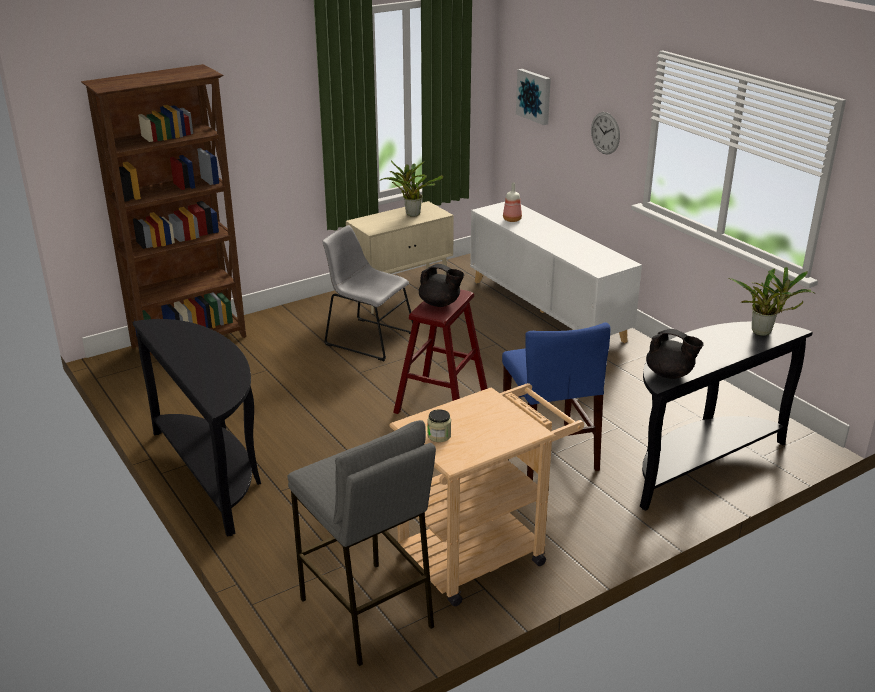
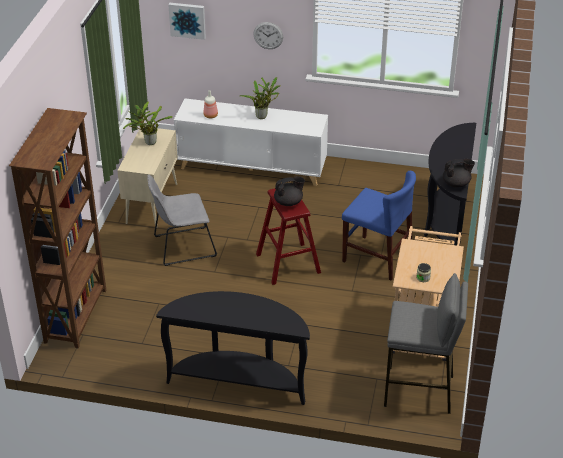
camera: 45 degrees left, 10 degrees up
(764, 332) = (459, 134): potted plant -> potted plant (263, 116)

